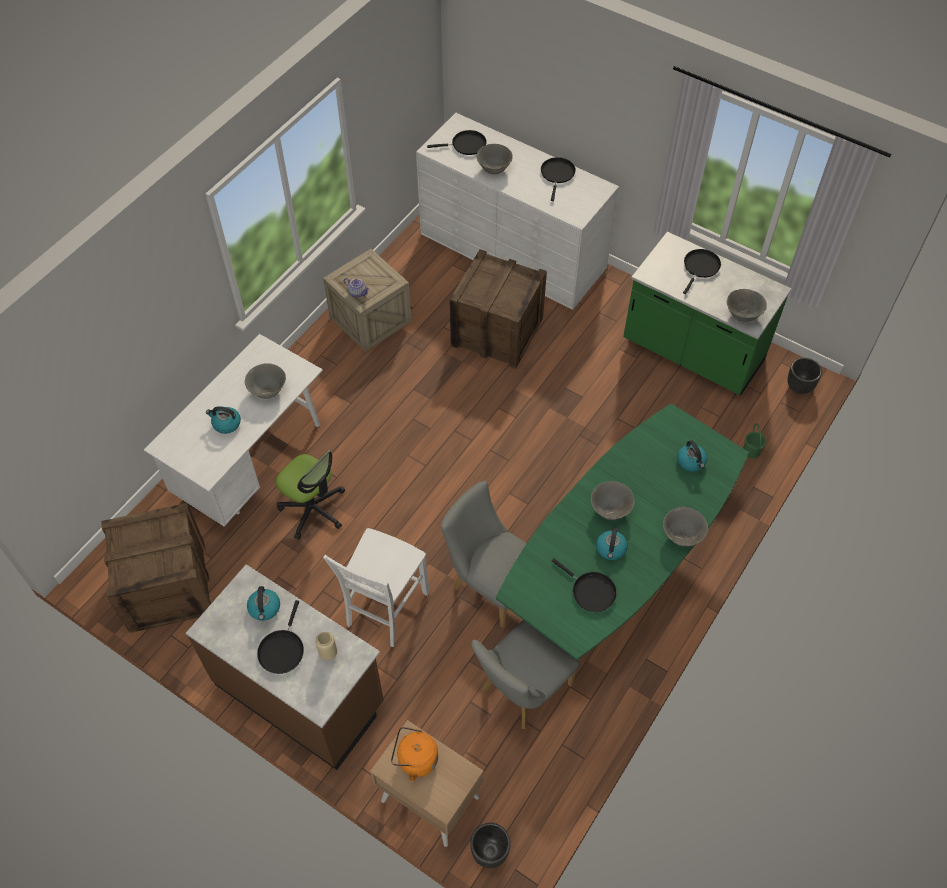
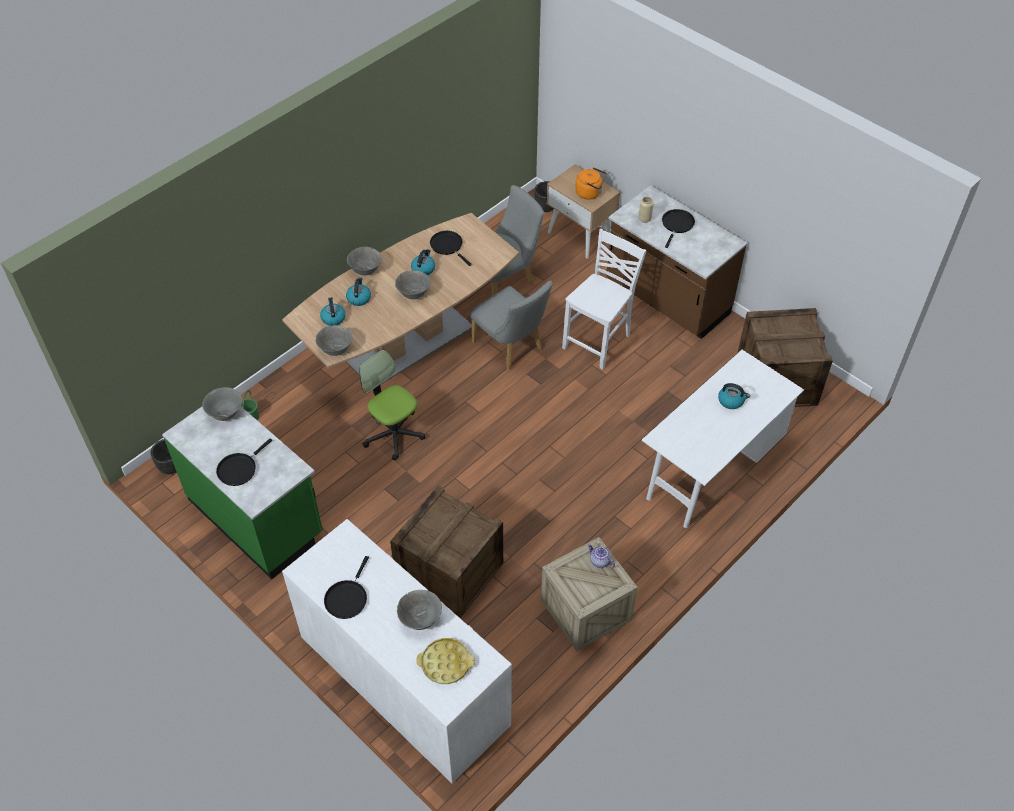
camera: 170 degrees left, 5 degrees down
(265, 608) = (690, 249): kettle -> kettle (359, 298)
(268, 390) = (694, 426): grey bowl -> grey bowl (335, 349)
(313, 509) = (654, 423): office chair -> office chair (394, 434)
(466, 145) = (445, 663): black frying pan -> yellow tray
(615, 571) = (409, 342): green dining table -> brown dining table

